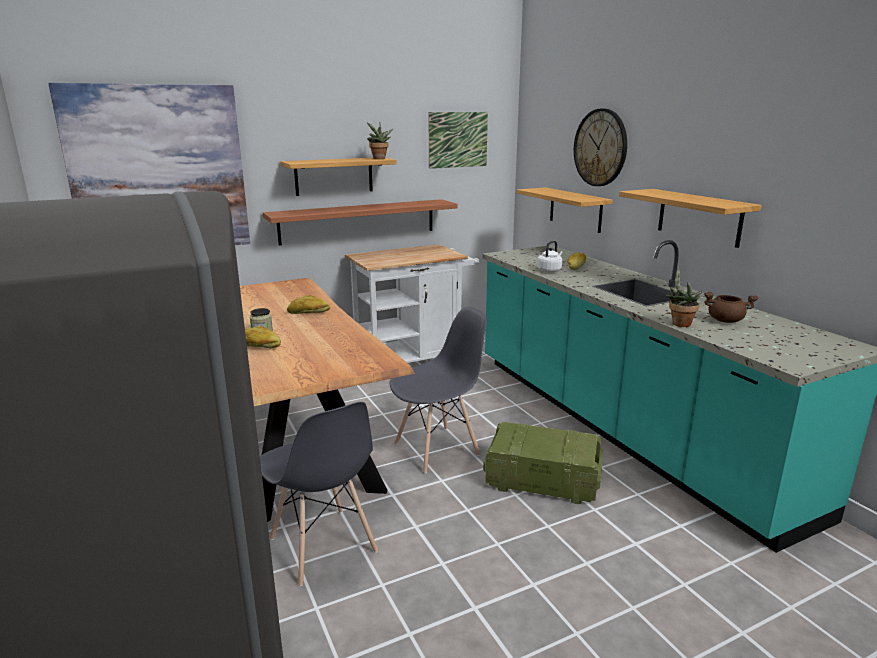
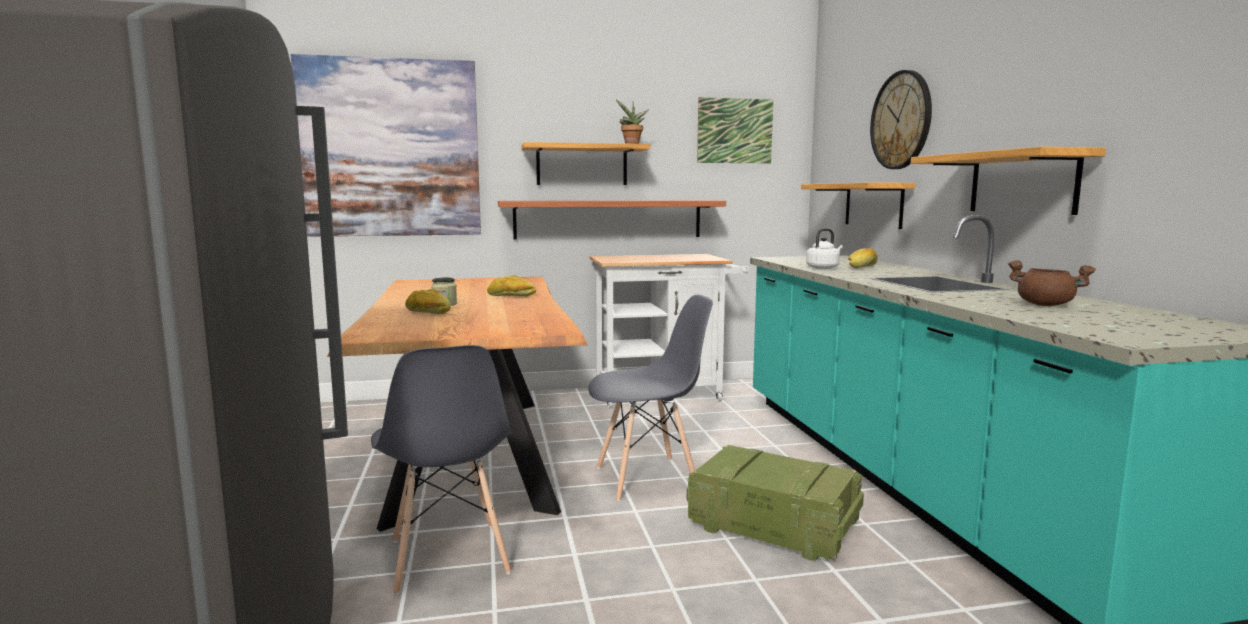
camera: 15 degrees right, 10 degrees down
(679, 323) = (968, 304): potted plant -> none

